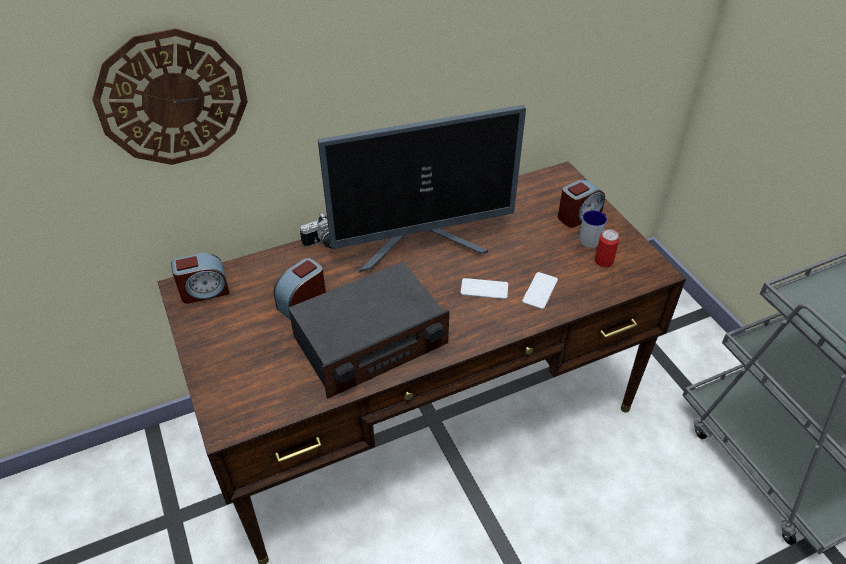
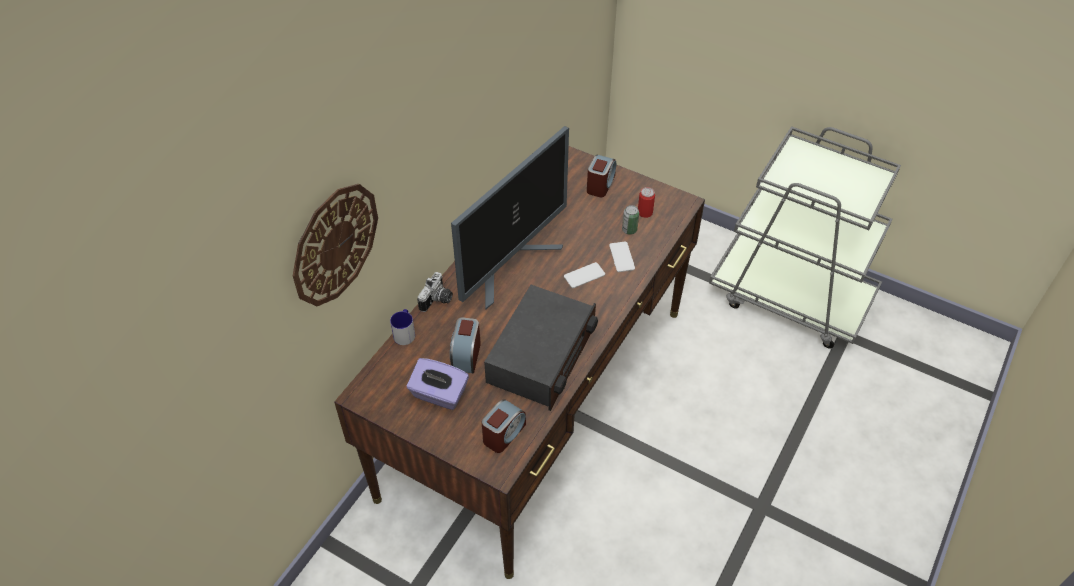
camera: 35 degrees left, 5 degrees up
(204, 291) = (381, 388): alarm clock -> alarm clock (503, 434)
(244, 324) = (439, 394): none -> purple tissue box
(571, 269) = (629, 230): none -> can
(592, 237) = (623, 197): mug -> mug (405, 332)

